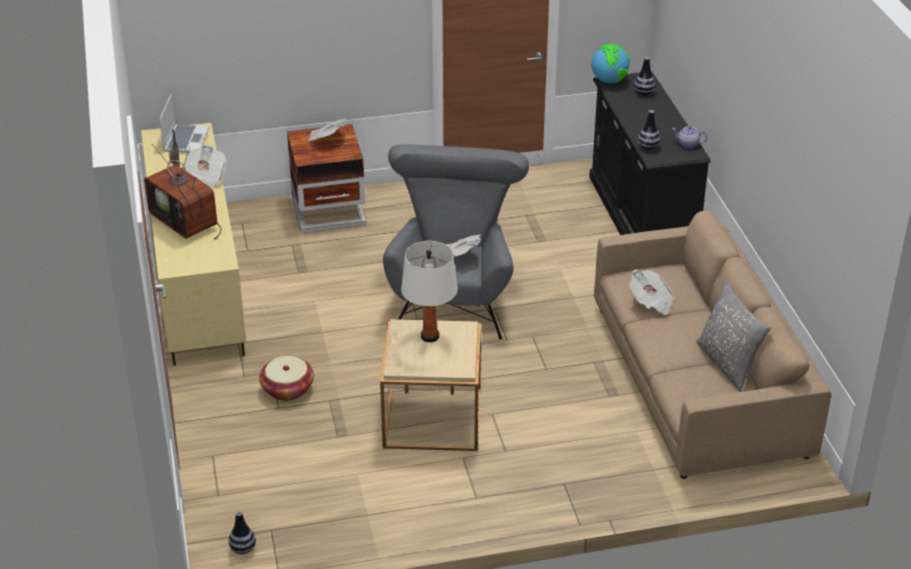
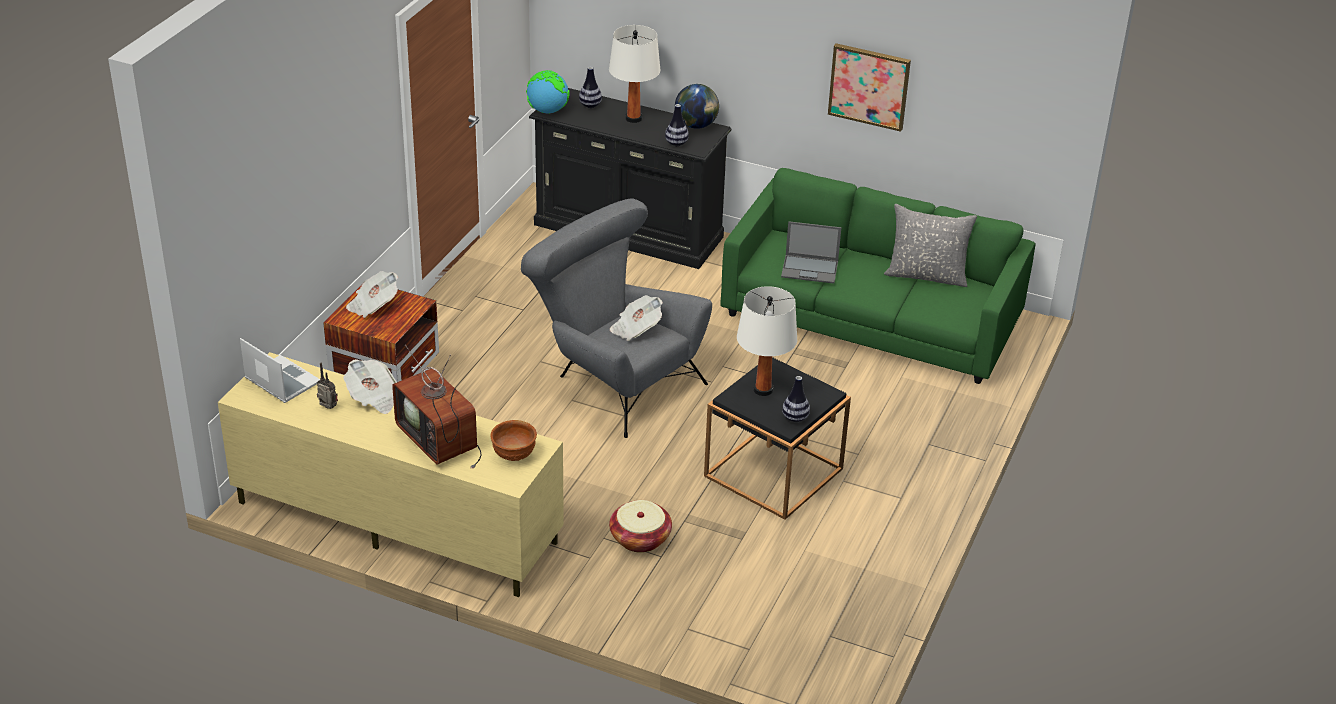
camera: 55 degrees left, 0 degrees up
(187, 222) = (440, 441): television -> television turned 60 degrees clockwise
(201, 256) = (513, 455): none -> brown bowl
(243, 549) = (839, 664): vase -> vase (795, 418)
(432, 418) = (773, 472): beige side table -> black side table
(651, 302) = (810, 269): newspaper -> laptop
(655, 116) = (633, 118): none -> white table lamp
(688, 144) = (696, 125): teapot -> globe
(699, 380) = (872, 315): beige sofa -> green sofa
(778, 166) = (869, 86): none -> picture

